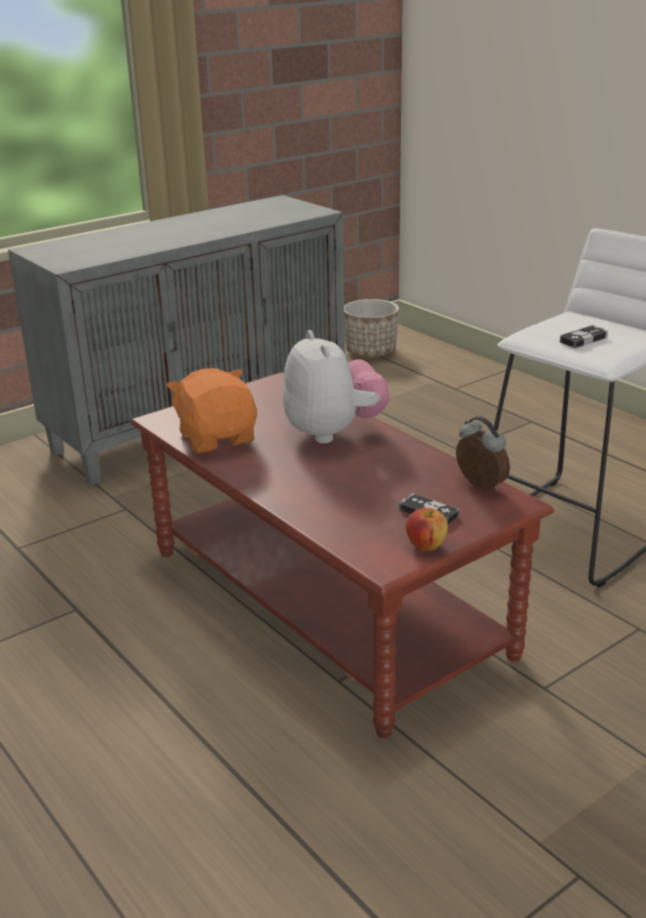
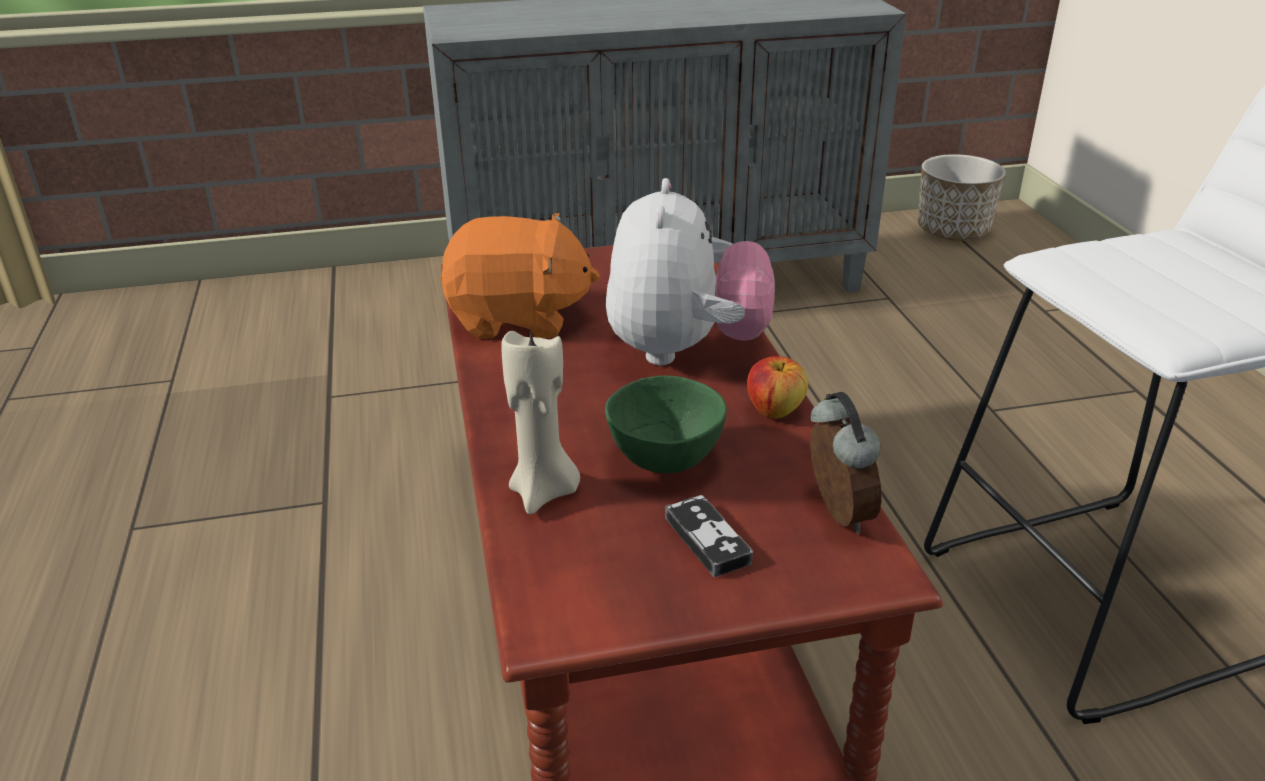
camera: 25 degrees right, 5 degrees up
(217, 438) = (518, 318): orange plush toy -> orange plush toy turned 90 degrees clockwise
(325, 515) = (544, 492): none -> beige candle
(373, 486) = (663, 461): none -> green bowl
(426, 545) = (649, 605): apple -> apple (774, 410)
(583, 339) = (1164, 287): game controller -> none

